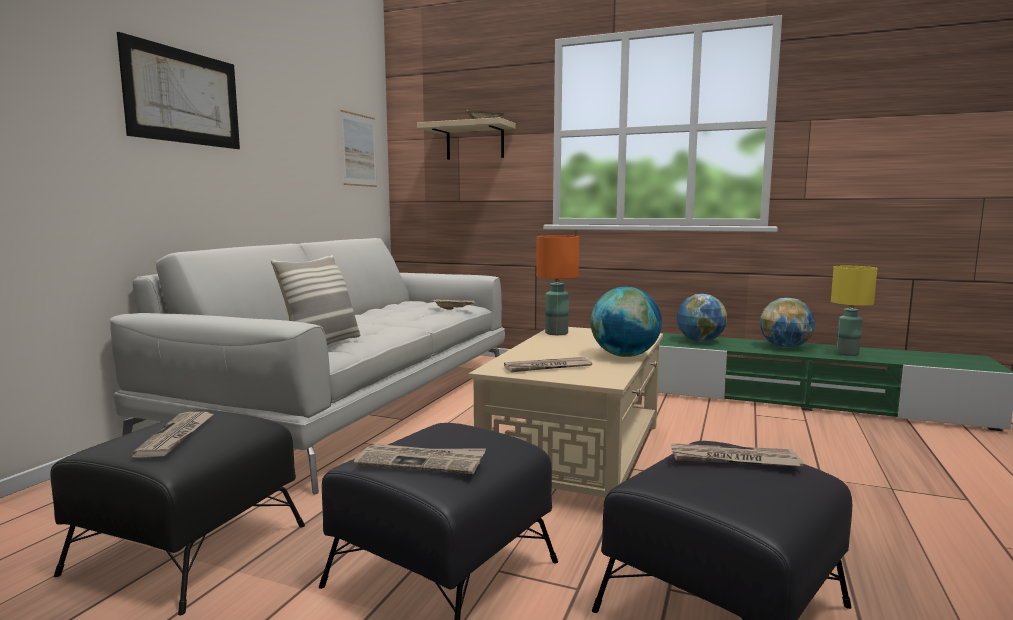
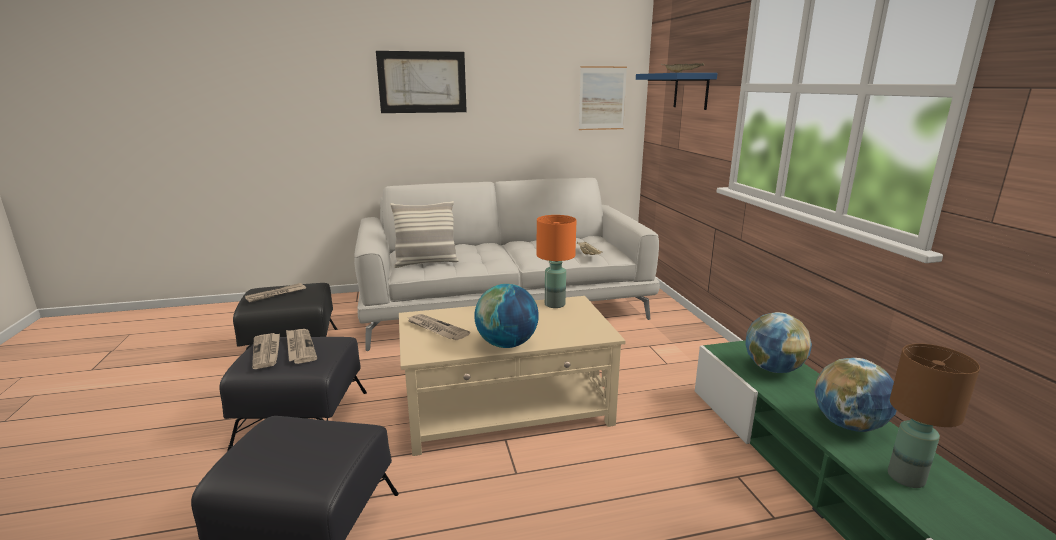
camera: 55 degrees right, 10 degrees up
(475, 142) = (691, 91): beige shelf -> blue shelf
(733, 460) = (319, 443): newspaper -> newspaper (299, 347)
(847, 353) = (905, 477): yellow table lamp -> brown table lamp

